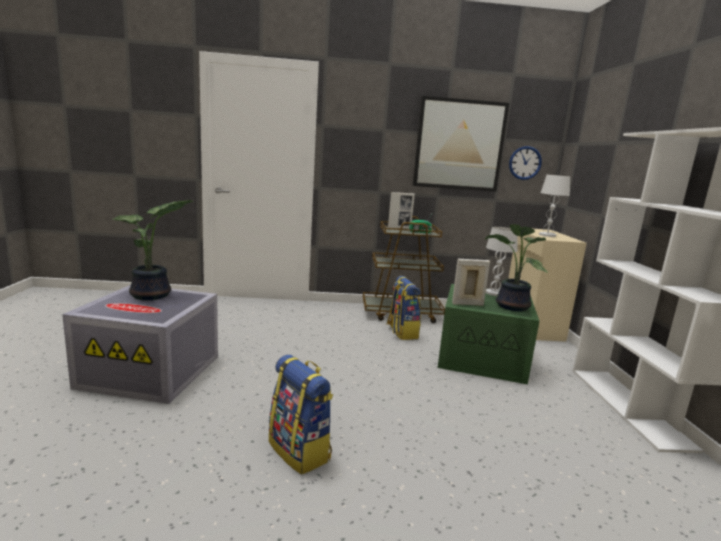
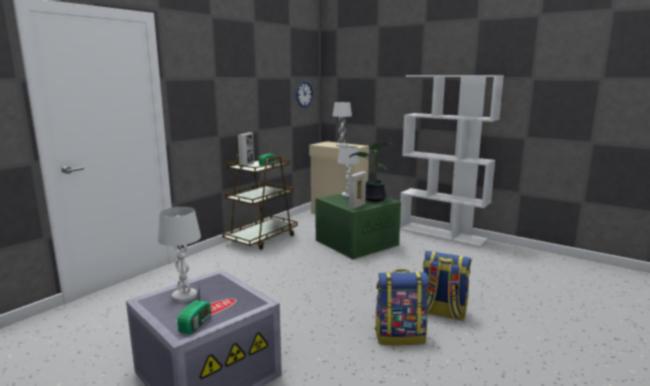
camera: 50 degrees left, 0 degrees up
(105, 310) = (197, 324): none -> radio
(153, 295) = (185, 296): potted plant -> white table lamp
(401, 332) = (290, 250): backpack -> backpack (442, 313)
(459, 145) = (267, 85): picture -> none

